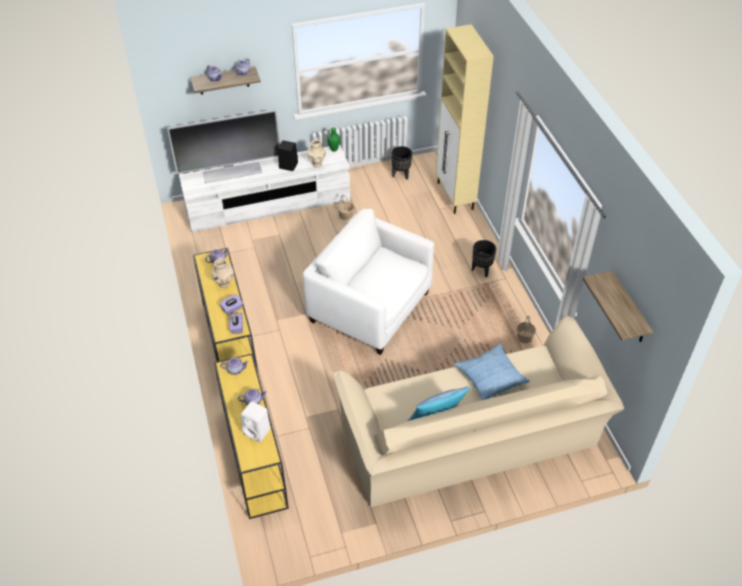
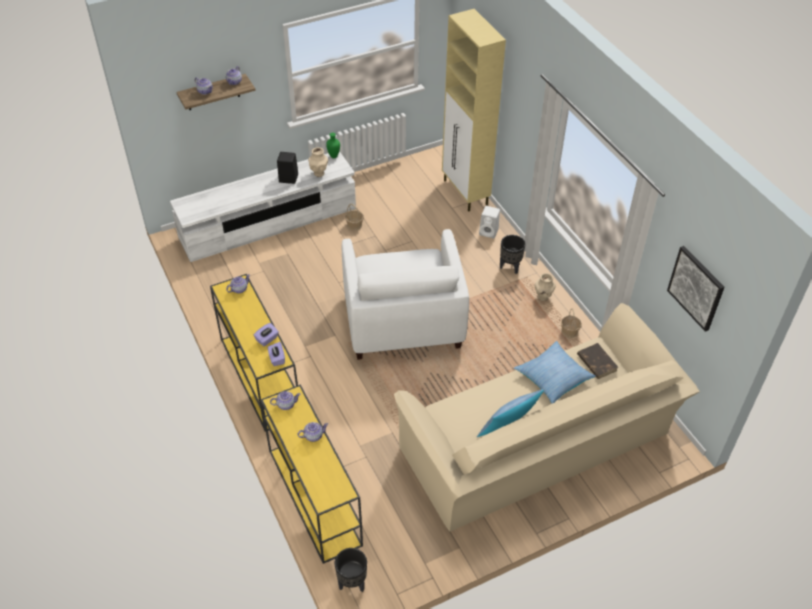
camera: 10 degrees left, 0 degrees up
(224, 283) = (251, 313): beige vase -> beige vase (543, 297)
(232, 171) = (228, 191): television -> none
(257, 432) = (326, 468): white speaker -> white speaker (489, 232)
(370, 307) = (402, 320): white armchair -> white armchair turned 120 degrees counterclockwise
(401, 175) = (404, 176): black planter -> black planter (352, 583)
(535, 368) = (596, 362): none -> brown book
(629, 309) = (696, 288): shelf -> picture

